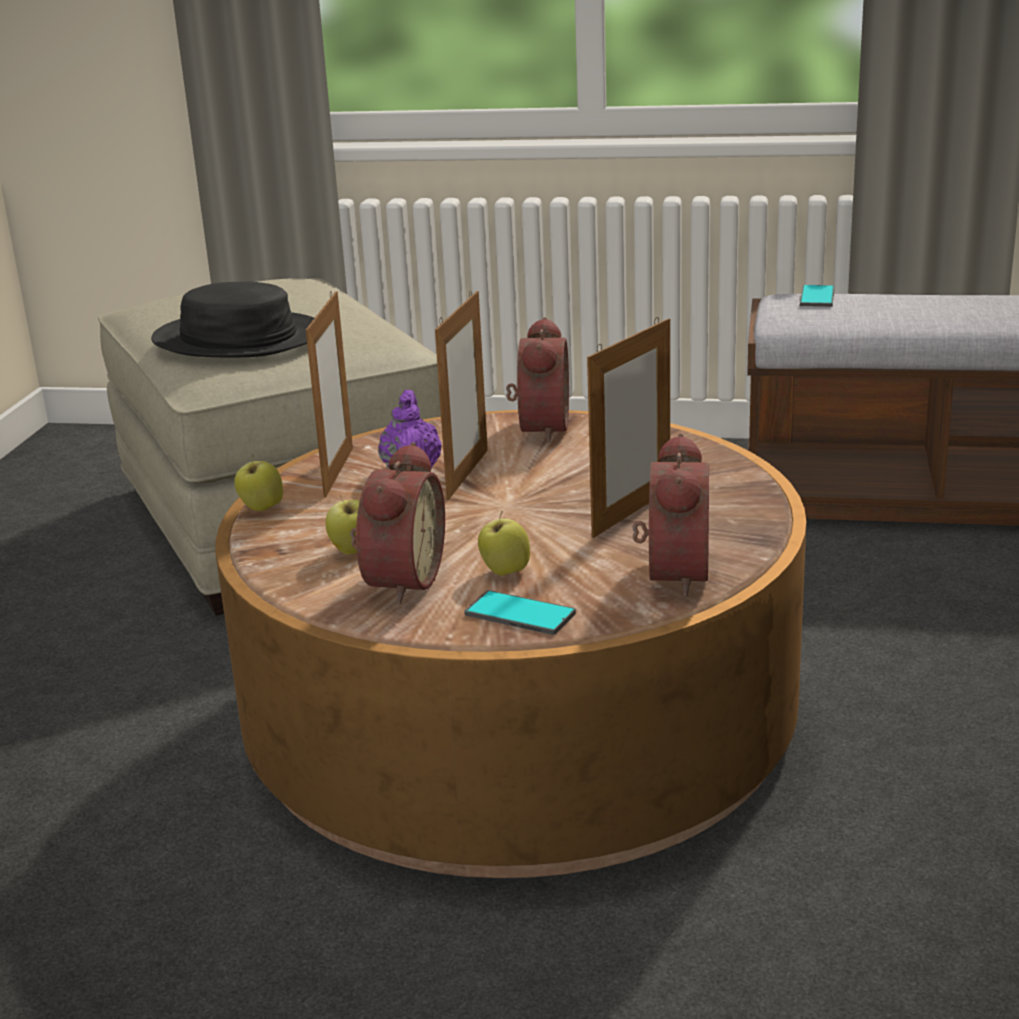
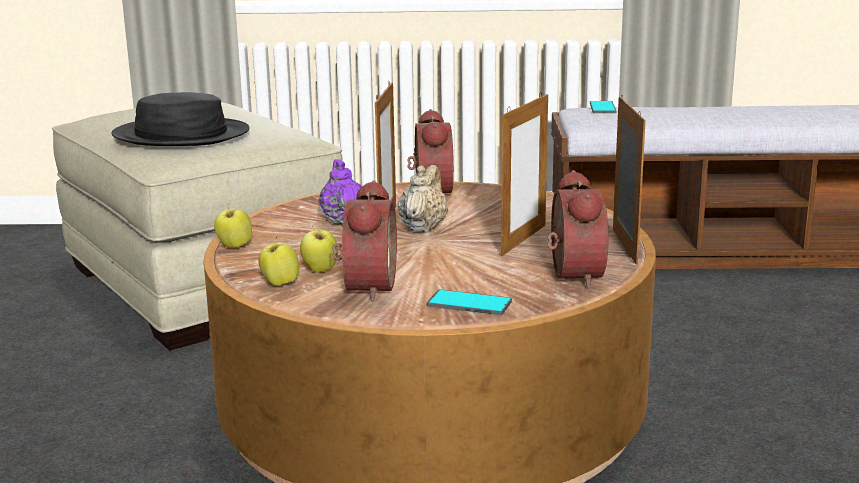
camera: 10 degrees left, 5 degrees down
(338, 472) = (285, 222): picture frame -> picture frame (624, 246)
(504, 572) = (445, 279): apple -> apple (279, 284)
(509, 487) = (423, 228): none -> beige teapot

